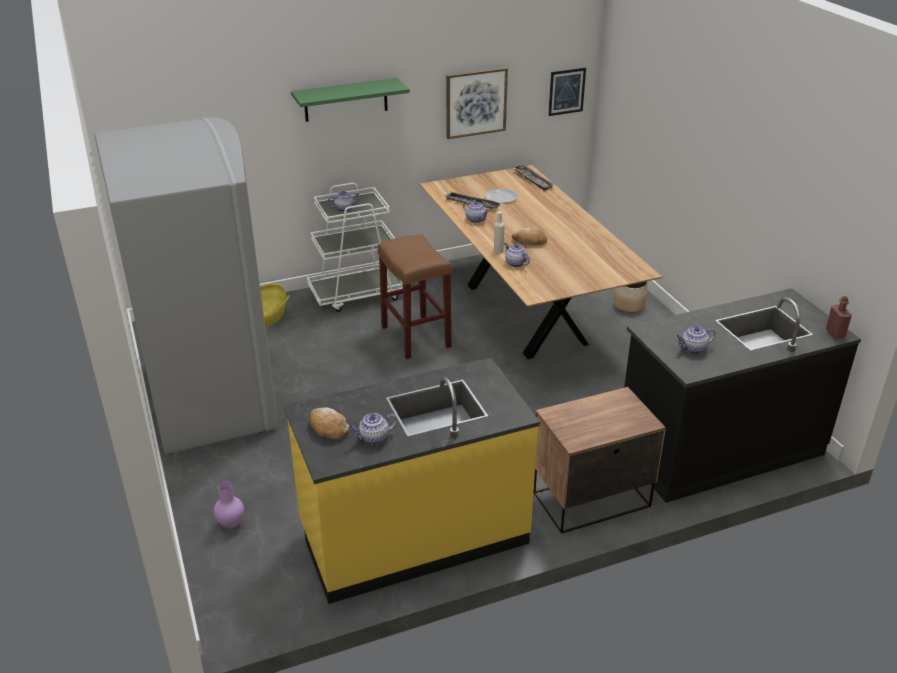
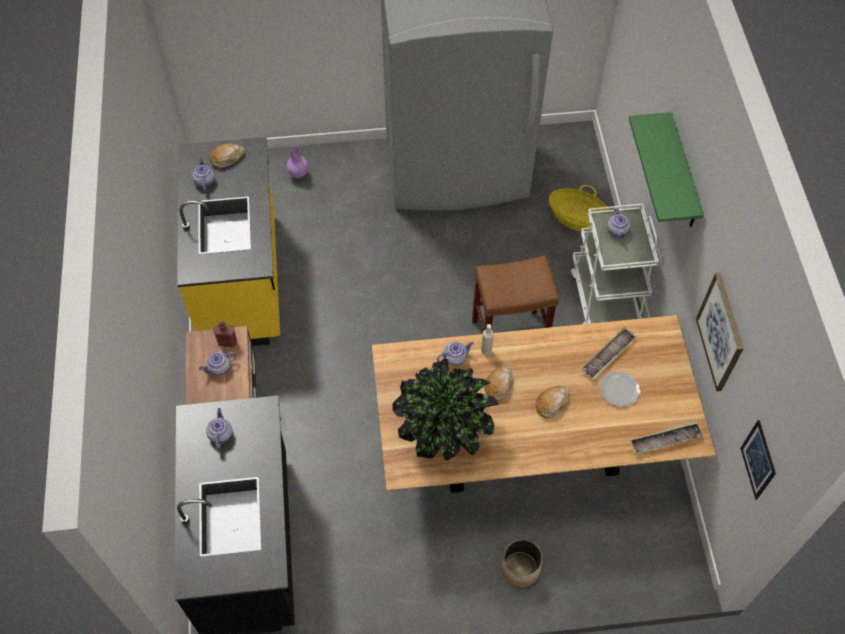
camera: 105 degrees right, 25 degrees up
(476, 220) = (565, 348): teapot -> teapot (219, 368)
(531, 220) = (552, 403): none -> bread
(588, 259) = (445, 430): none -> potted plant
(835, 333) = (192, 579): red bottle -> red bottle (227, 342)

